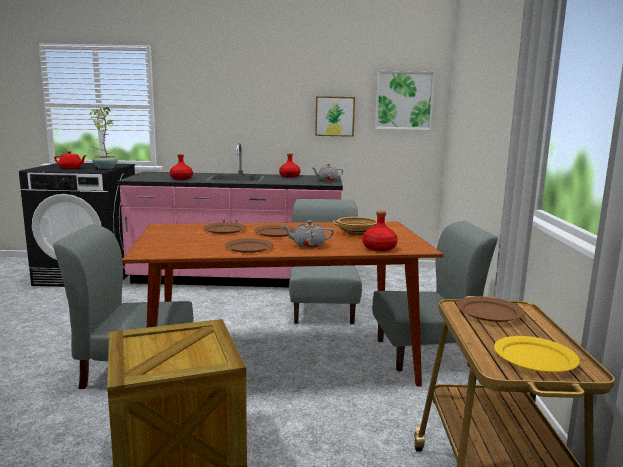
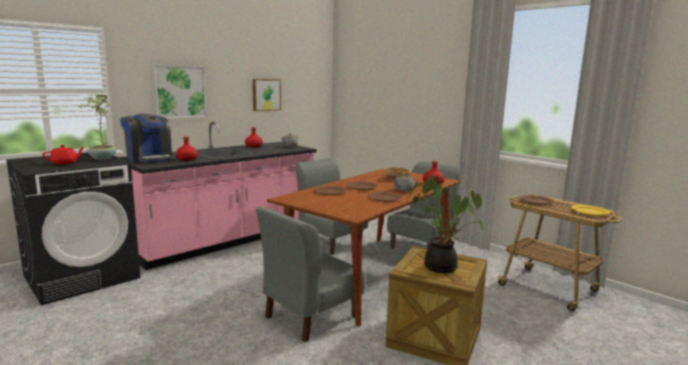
camera: 45 degrees left, 0 degrees up
(159, 175) = (149, 158): none -> coffee machine
(174, 349) = (442, 266): none -> potted plant
(404, 100) = (308, 81): picture -> picture (180, 92)

